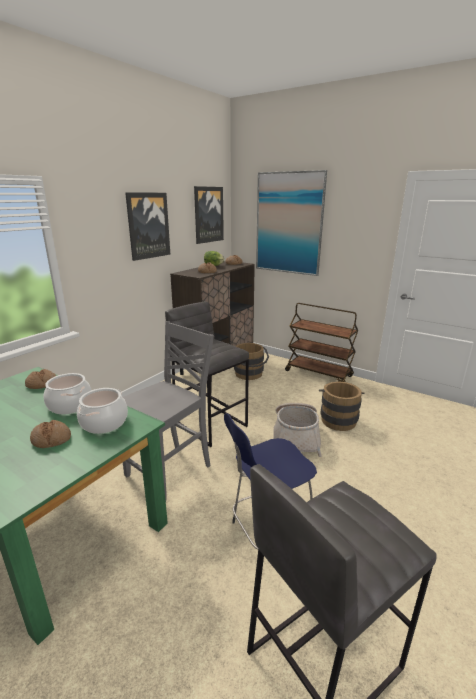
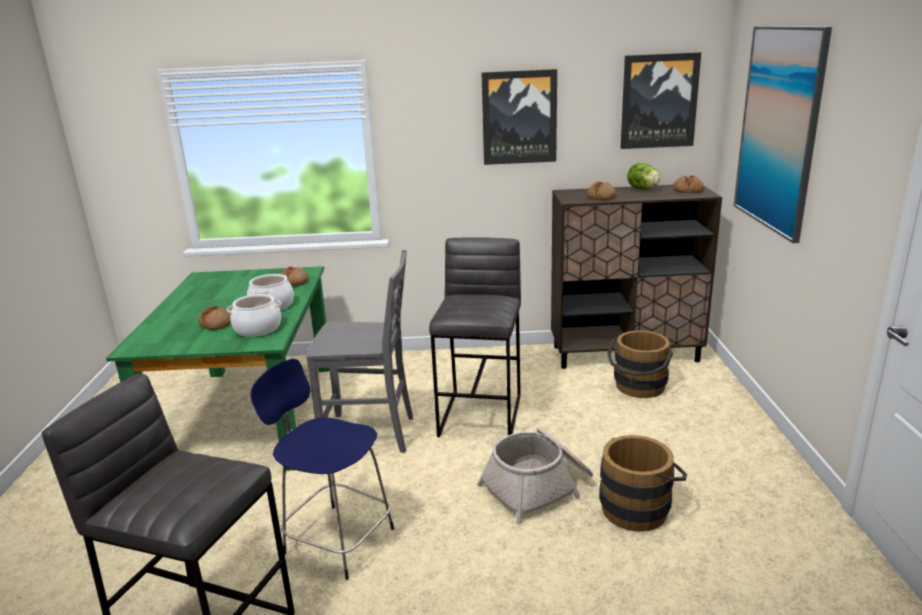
camera: 55 degrees right, 0 degrees up
(319, 373) = (754, 440): brown cart -> none

